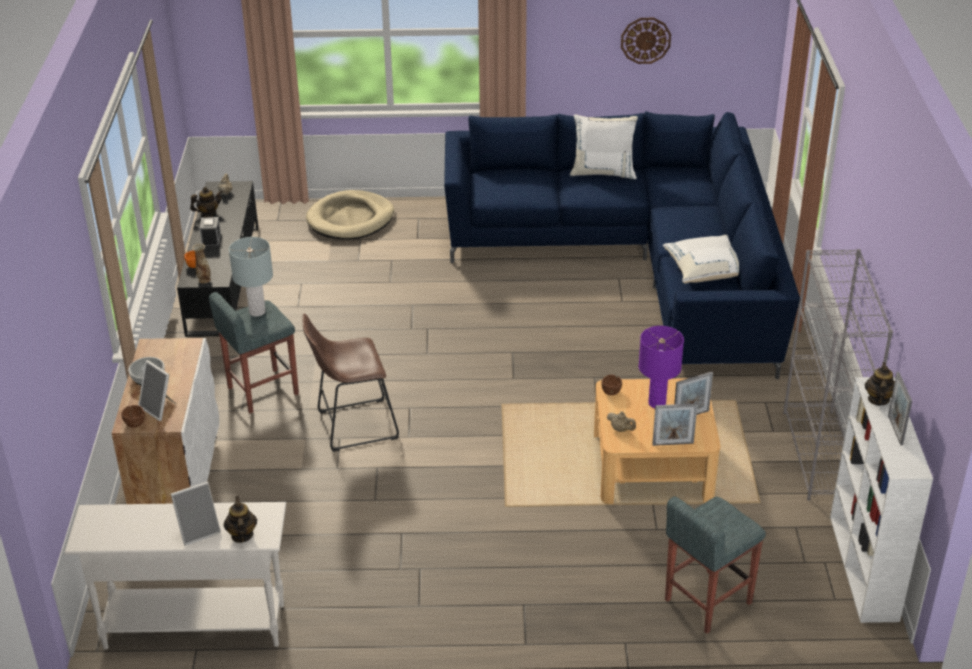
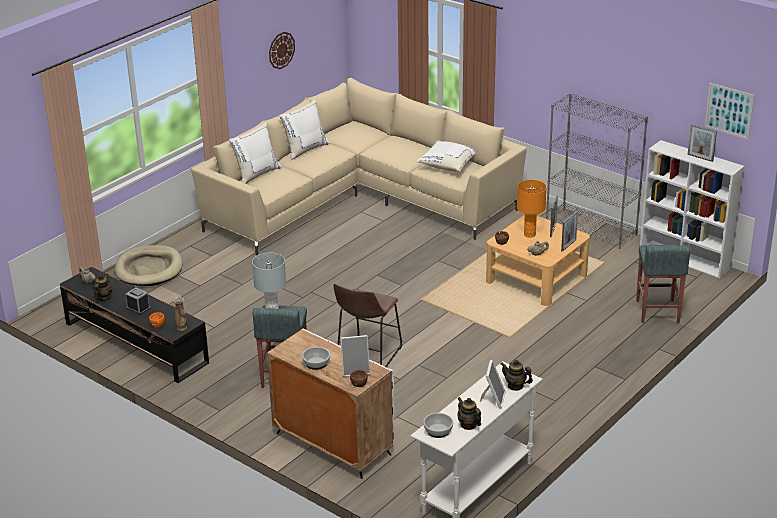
camera: 50 degrees left, 5 degrees down
(102, 520) = (438, 430): none -> bowl
(514, 171) = (256, 174): none -> white pillow
(639, 265) = (358, 200): blue sofa -> beige sofa
(656, 403) = (529, 234): purple table lamp -> orange table lamp
(878, 399) = (672, 151): teapot -> teapot (468, 425)
(941, 380) = (729, 111): none -> picture

